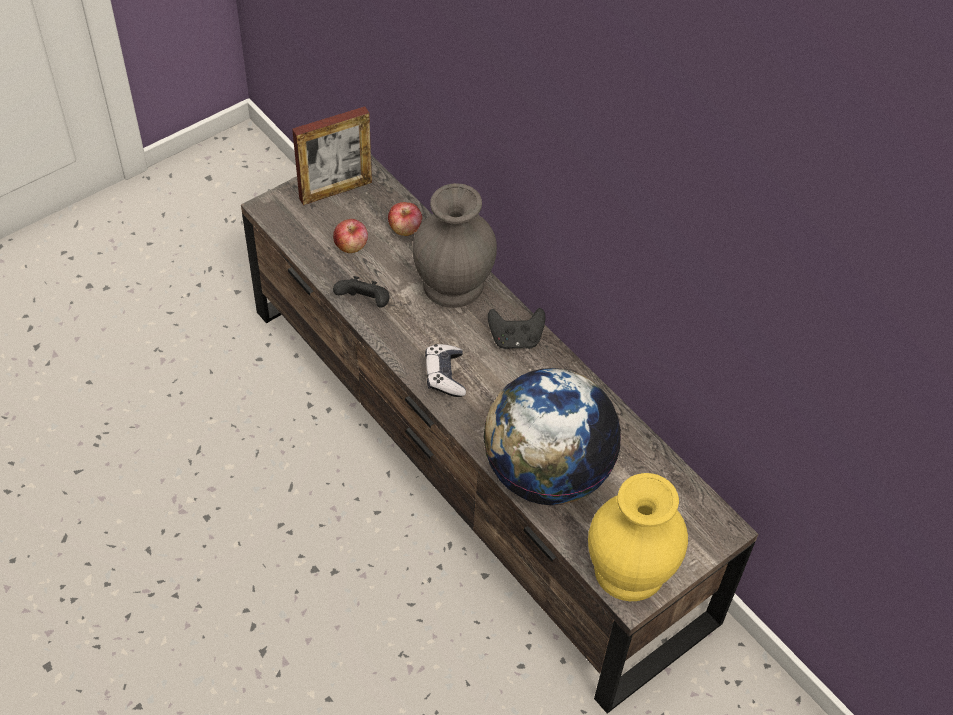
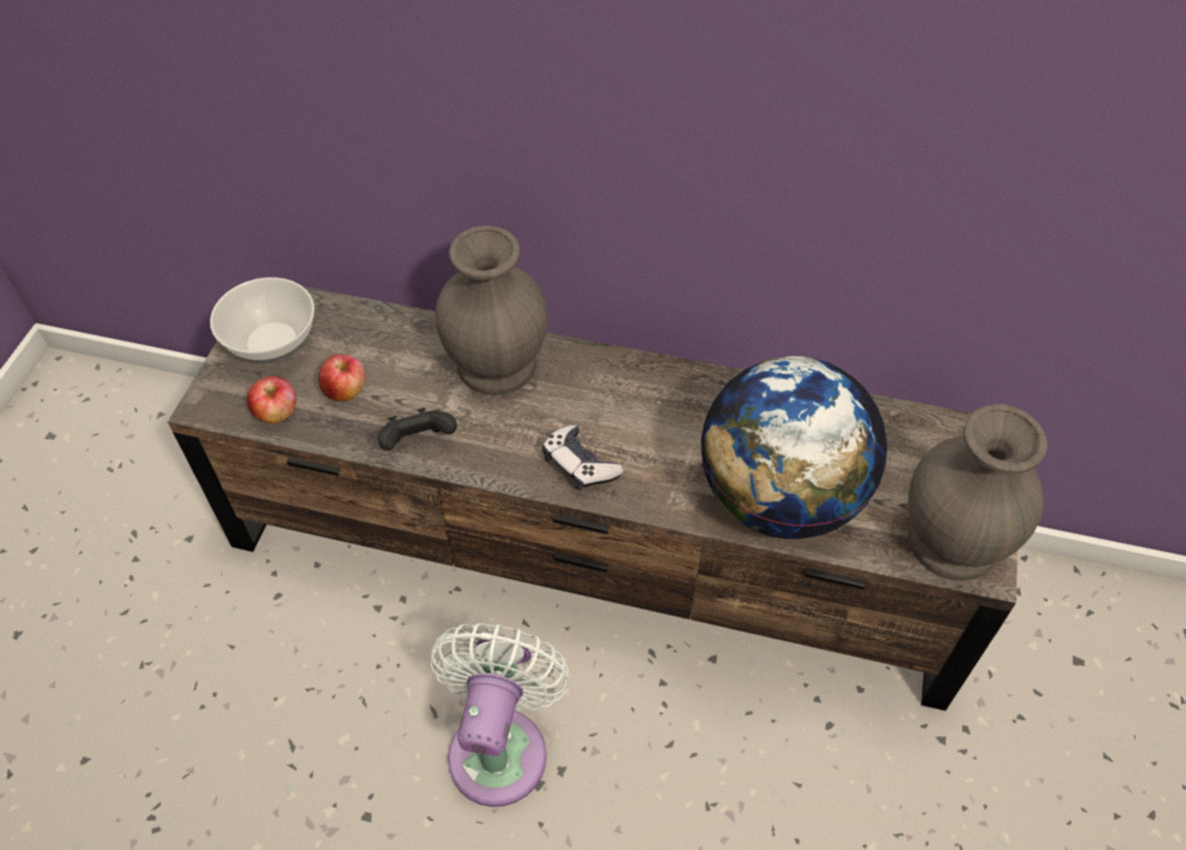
camera: 35 degrees left, 0 degrees up
(312, 532) = (500, 745): none -> white fan
(335, 190) = (272, 341): picture frame -> bowl
(405, 229) = (390, 337): apple -> apple (277, 413)
(515, 339) = (615, 381): black game controller -> none
(632, 568) = (954, 538): yellow vase -> grey vase

